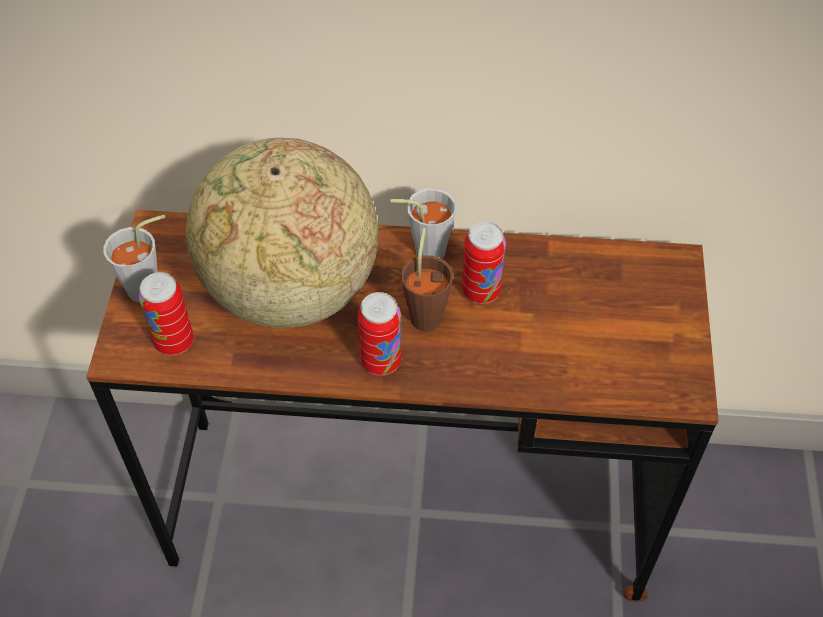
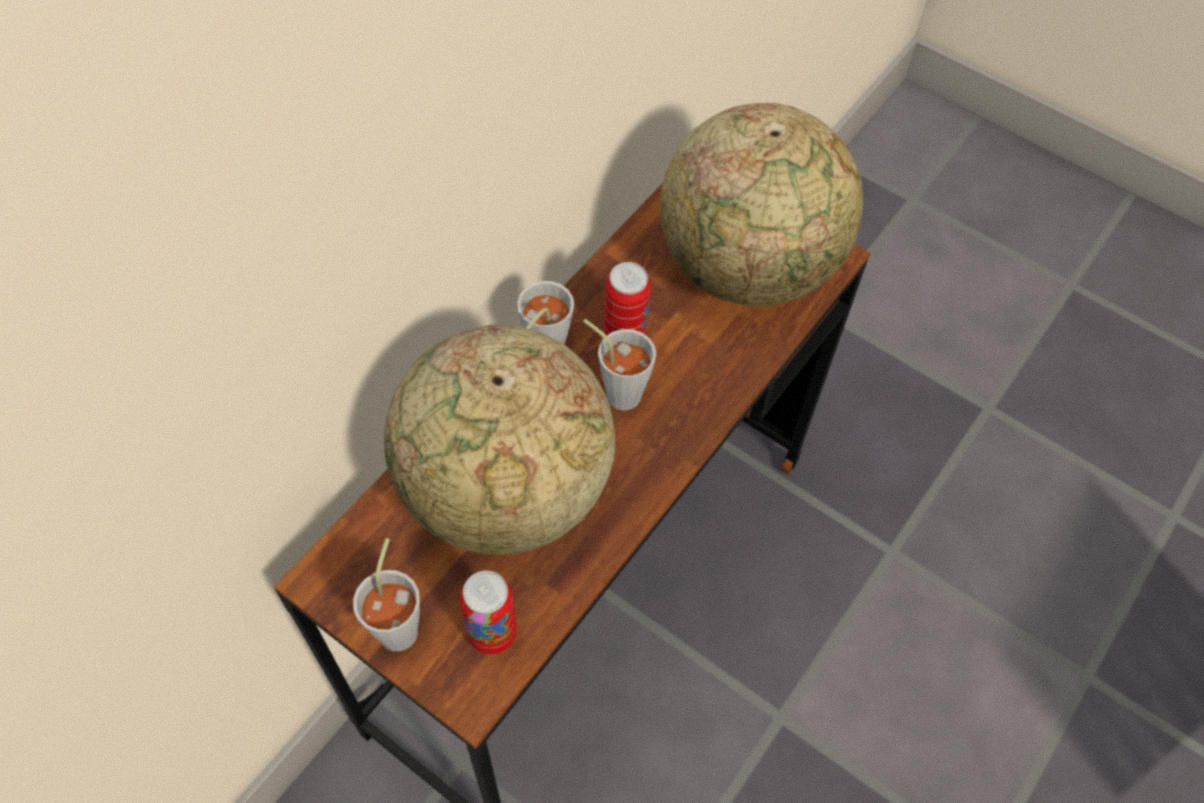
camera: 60 degrees left, 5 degrees up
(381, 361) = (647, 459): can -> none
(427, 312) = (617, 390): brown cup -> grey cup
(618, 339) = (748, 267): none -> globe

